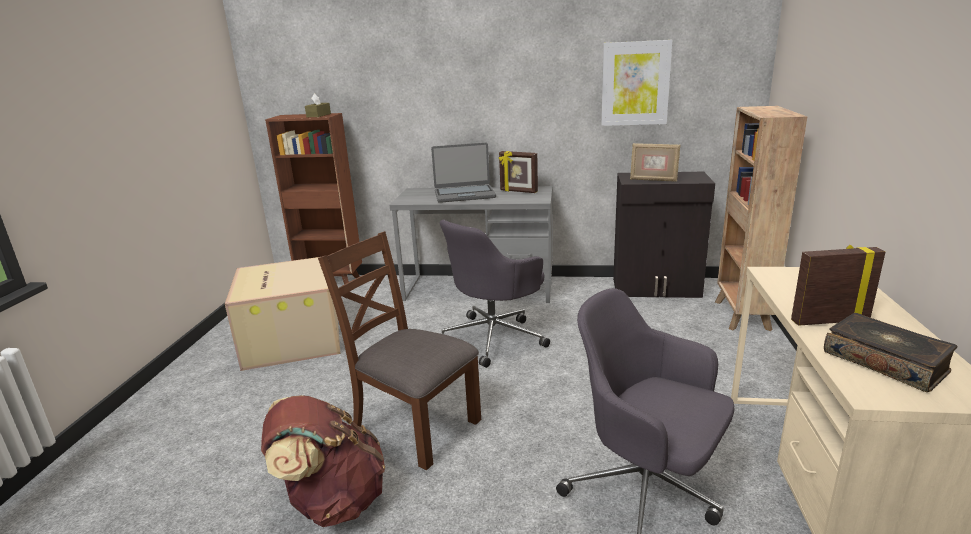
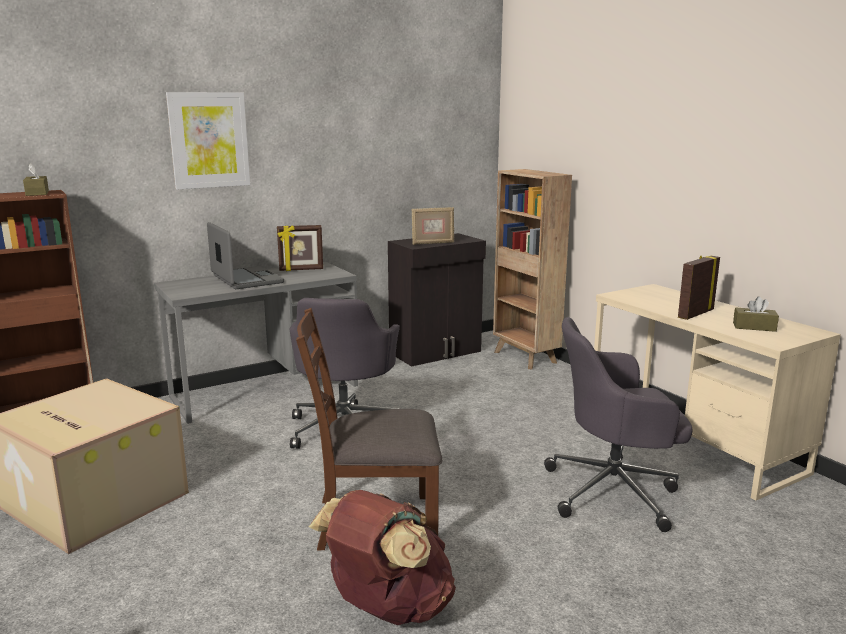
camera: 40 degrees left, 5 degrees down
(464, 194) = (246, 279): laptop -> laptop turned 75 degrees counterclockwise
(635, 83) = (396, 151): picture -> picture (209, 140)
(885, 361) = (754, 327): book -> brown tissue box

